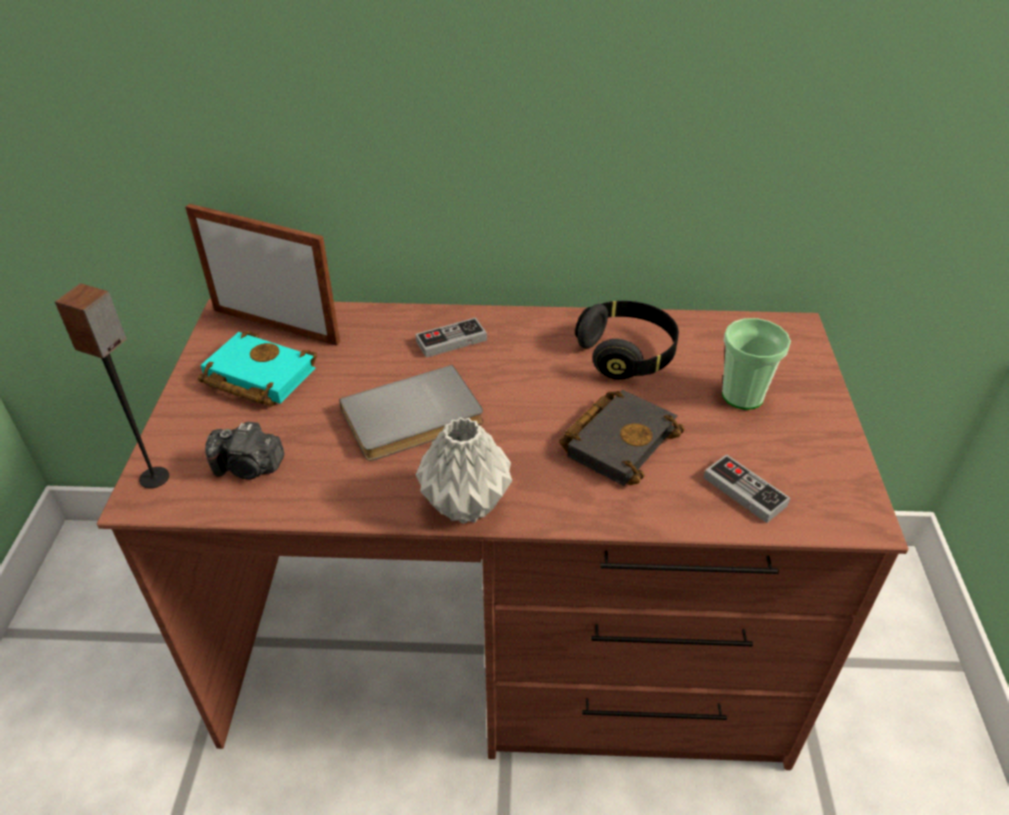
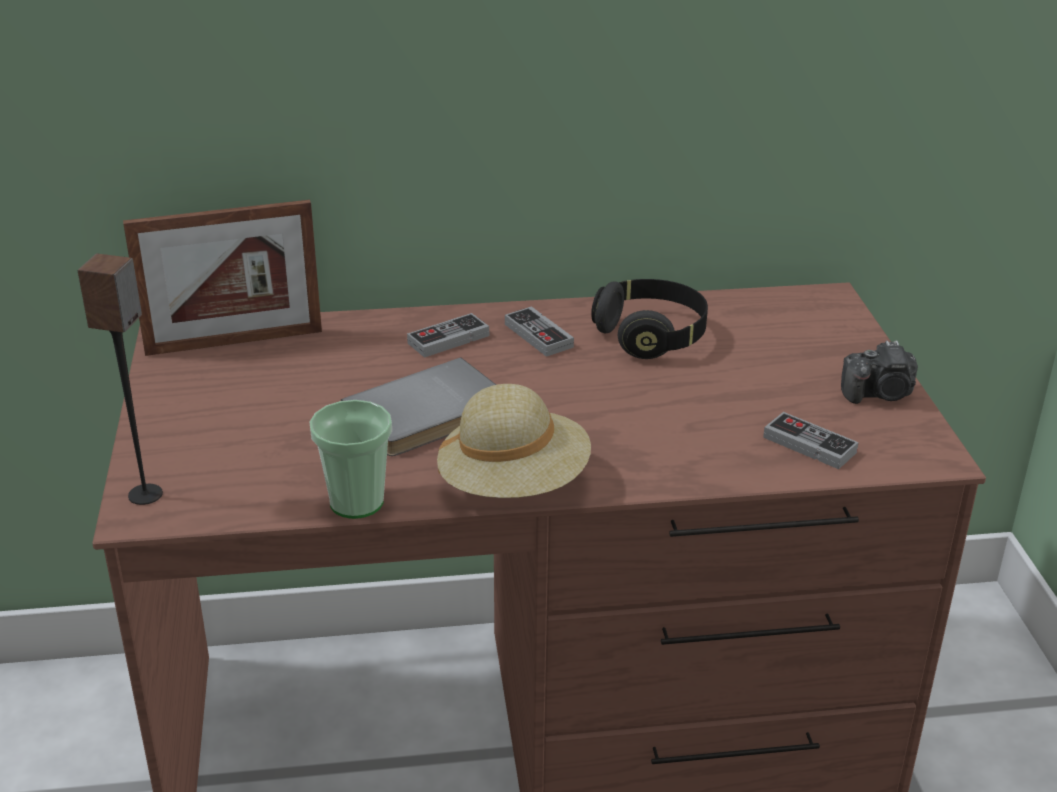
camera: 10 degrees left, 10 degrees down
(249, 467) = (254, 475): camera -> camera (879, 394)
(255, 376) = (228, 391): turquoise book -> none
(275, 326) = (234, 341): picture frame -> picture frame turned 150 degrees clockwise
(466, 504) = (514, 484): grey vase -> beige hat
(529, 344) = (538, 335): none -> game controller
(618, 439) = (664, 413): black book -> none
(742, 396) = (787, 363): cup -> cup (356, 502)

